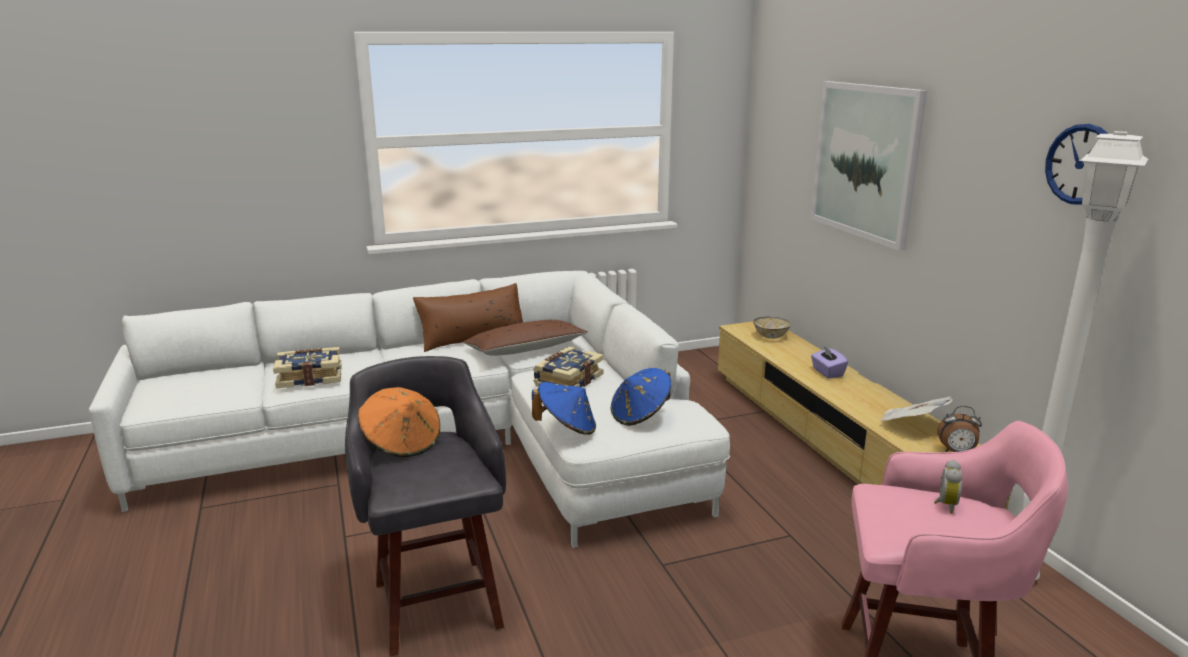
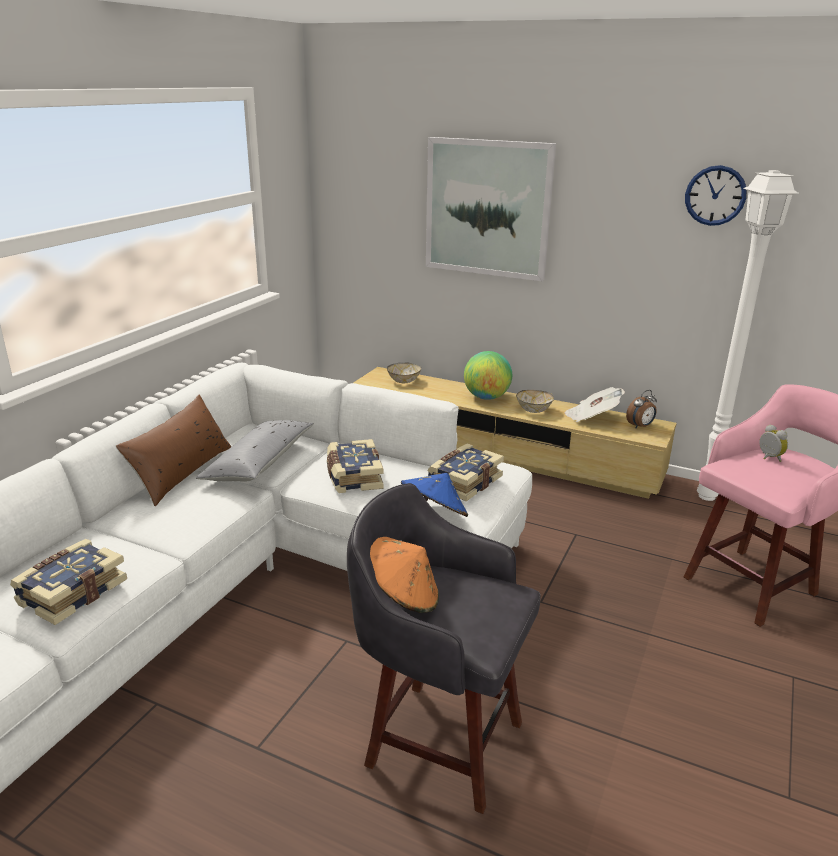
camera: 45 degrees left, 5 degrees up
(525, 349) = (259, 463): brown pillow -> grey pillow
(640, 415) = (463, 482): blue hat -> book
(827, 372) = (486, 397): purple tissue box -> globe
(856, 398) = (534, 410): none -> bowl

